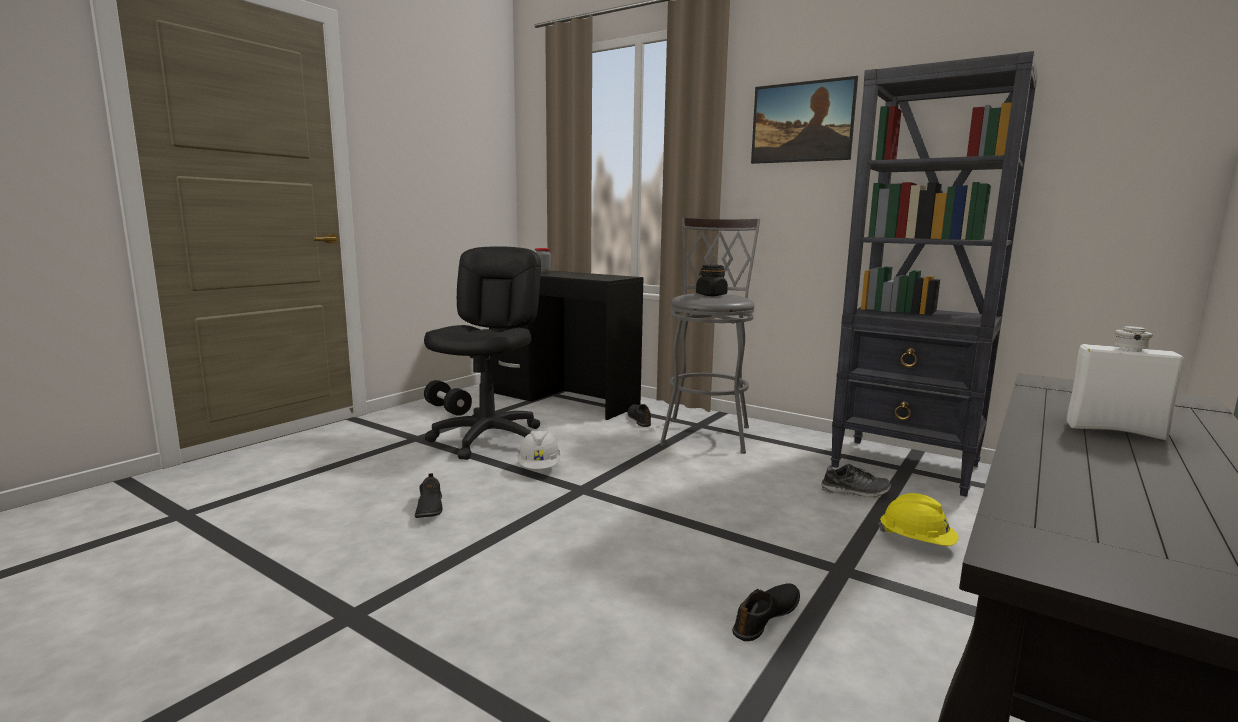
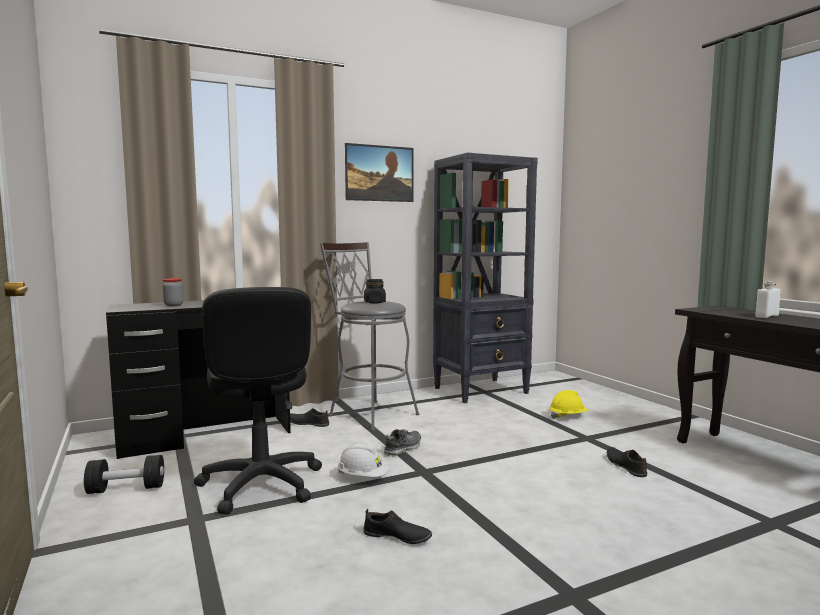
camera: 60 degrees left, 5 degrees down
(489, 439) = (261, 484): black office chair -> black office chair turned 150 degrees counterclockwise
(854, 492) = (503, 409): shoe -> shoe (403, 449)

